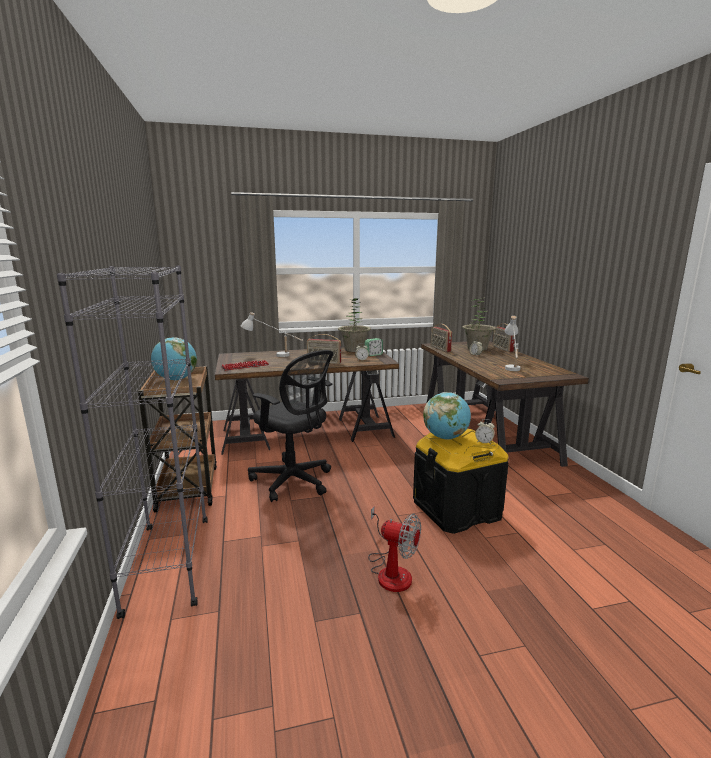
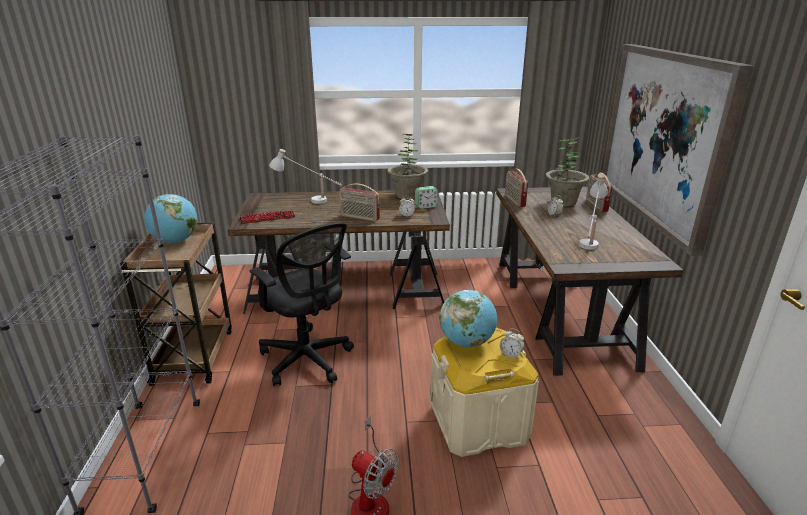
camera: 10 degrees right, 10 degrees up
(457, 509) = (478, 422): black storage box -> beige storage box
(554, 287) = (662, 138): none -> picture

